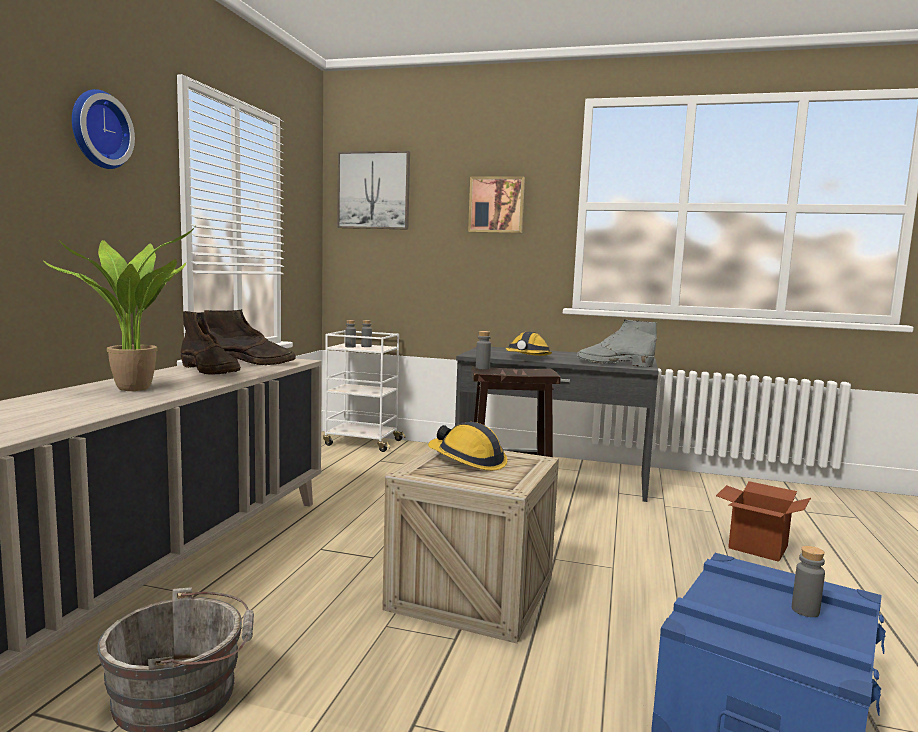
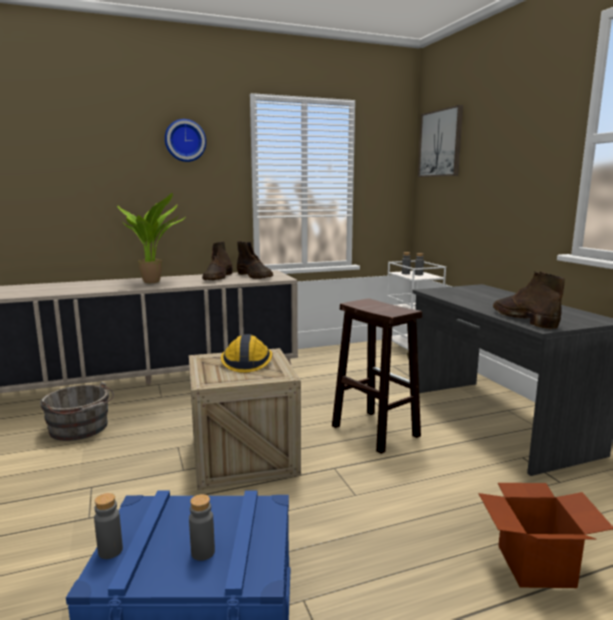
camera: 55 degrees right, 5 degrees up
(482, 368) = (365, 301): grey bottle -> grey bottle (110, 551)
(496, 205) = (517, 146): picture -> none
(527, 358) = (464, 300): hard hat -> none
(613, 364) = (523, 319): grey boot -> brown boot

